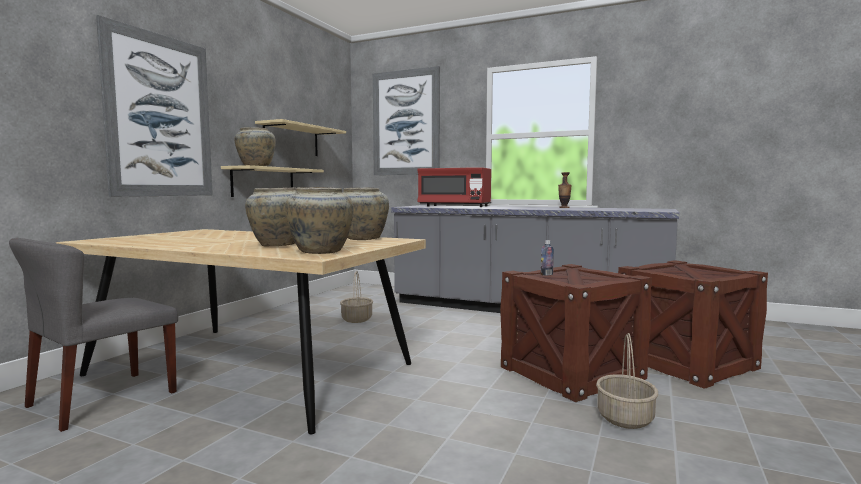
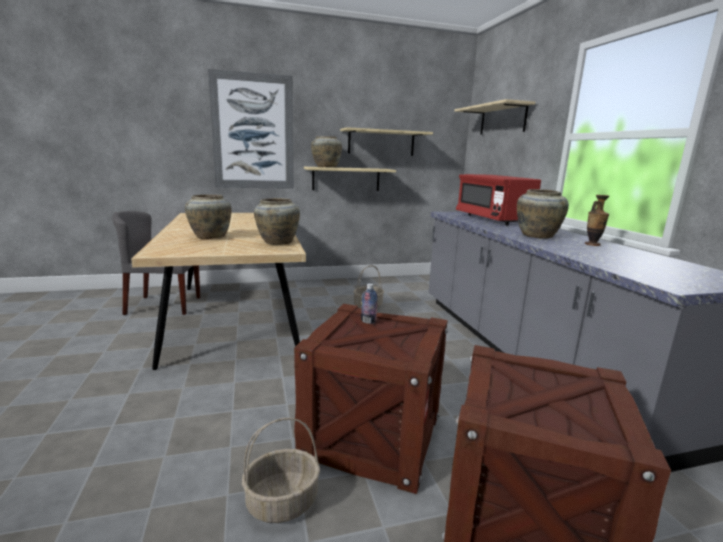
camera: 50 degrees right, 10 degrees up
(320, 251) = (182, 249): beige vase -> beige vase (536, 236)
(405, 123) = (502, 120): picture -> beige shelf

